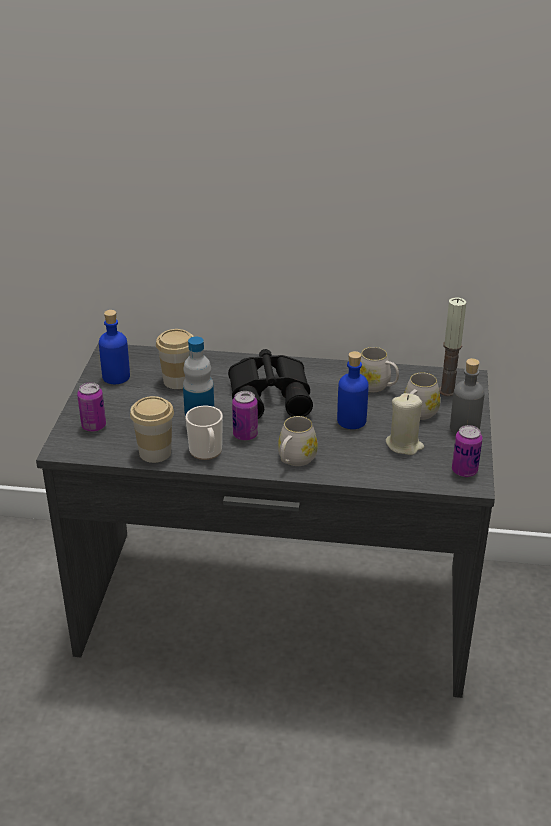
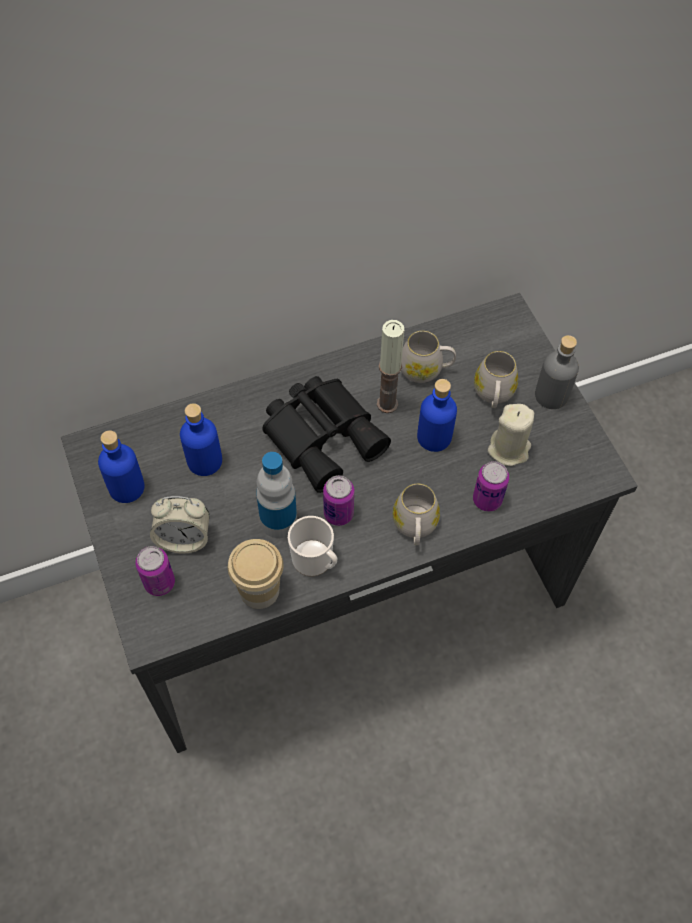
camera: 30 degrees left, 25 degrees up
(129, 411) = (184, 538): none -> alarm clock
(178, 381) = (204, 461): cup -> blue bottle
(447, 391) = (501, 344): candle -> candle (387, 404)
(464, 471) = (588, 460): can -> can (487, 500)

